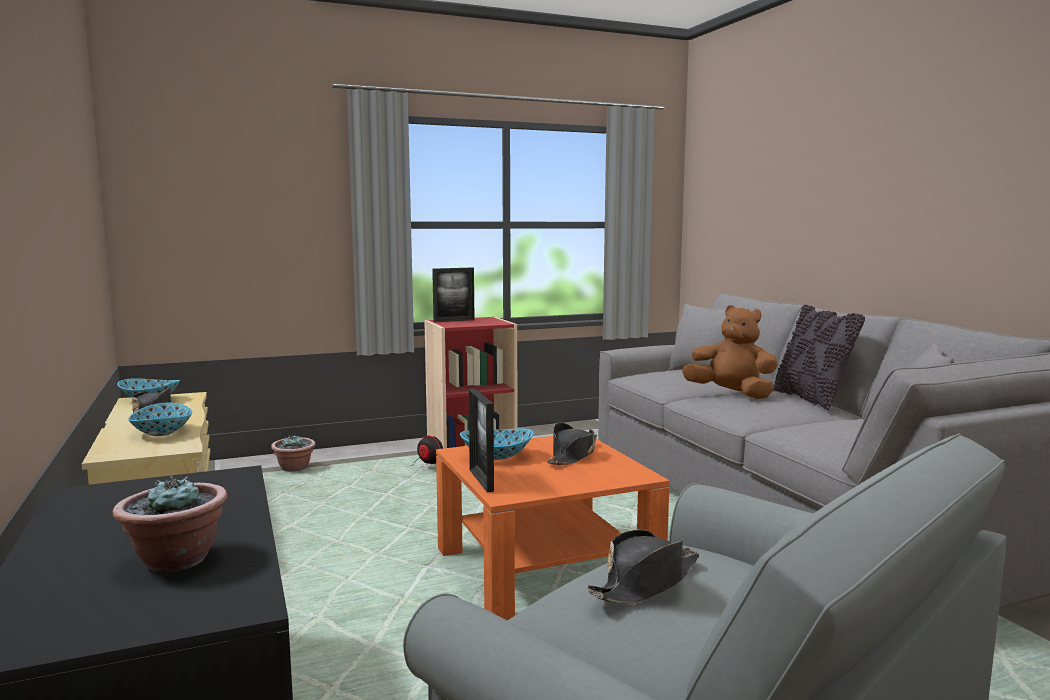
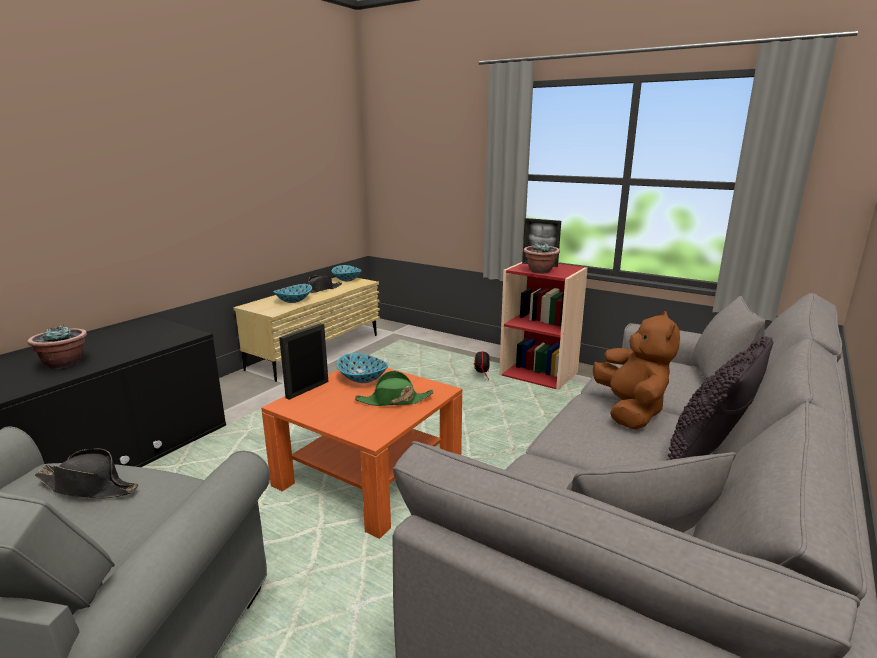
camera: 55 degrees right, 10 degrees up
(295, 469) = (424, 344): potted plant -> potted plant (540, 271)
(572, 455) = (394, 400): black hat -> green hat

